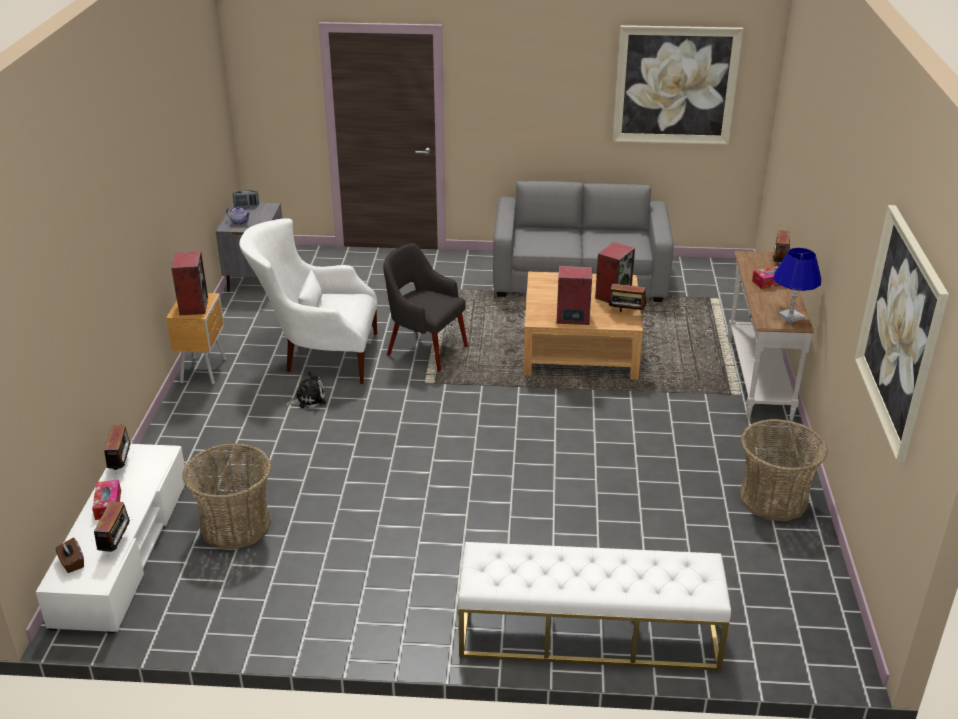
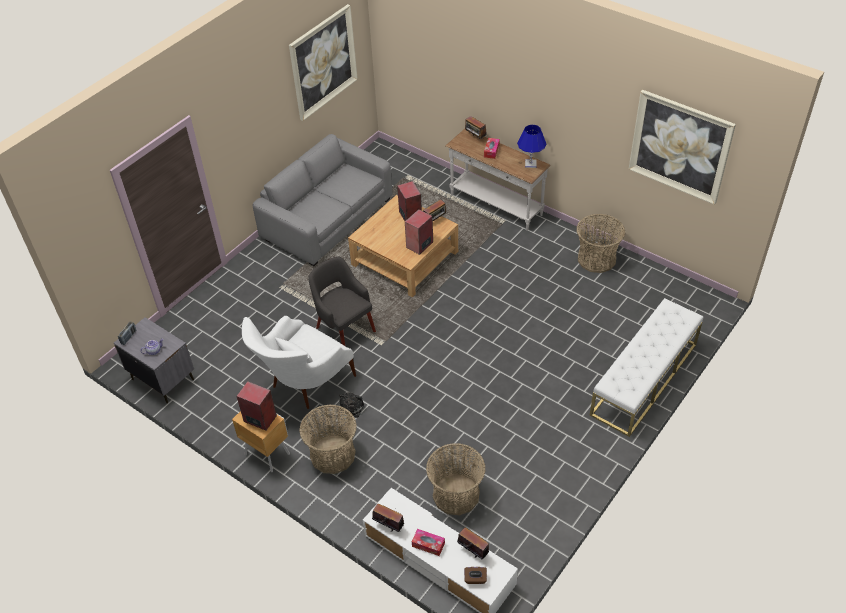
camera: 55 degrees left, 15 degrees up
(233, 412) = (332, 454): none -> basket
(425, 350) = (344, 329): grey armchair -> grey armchair turned 75 degrees clockwise

